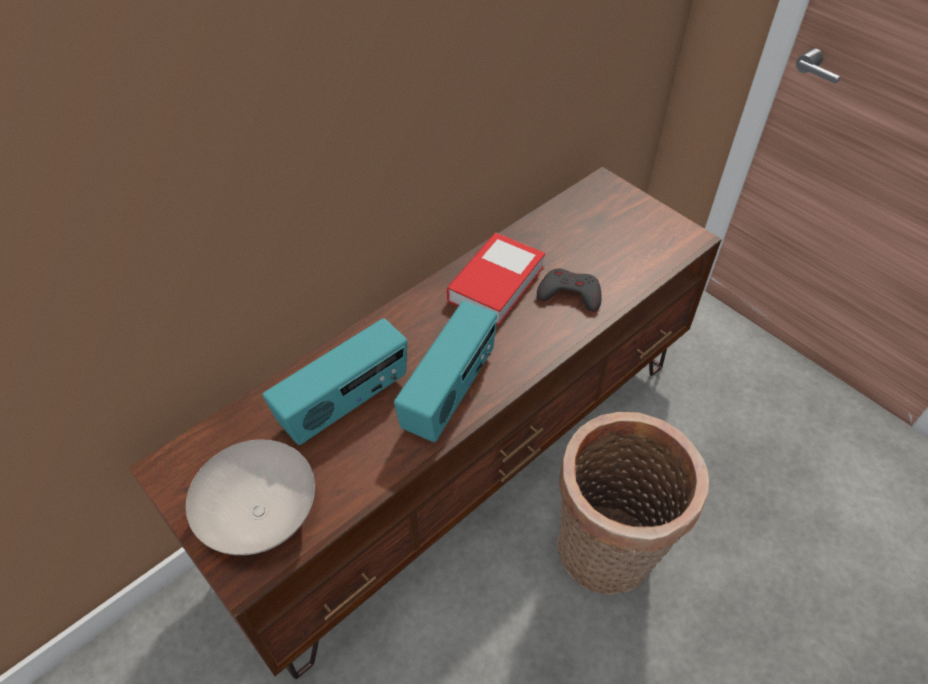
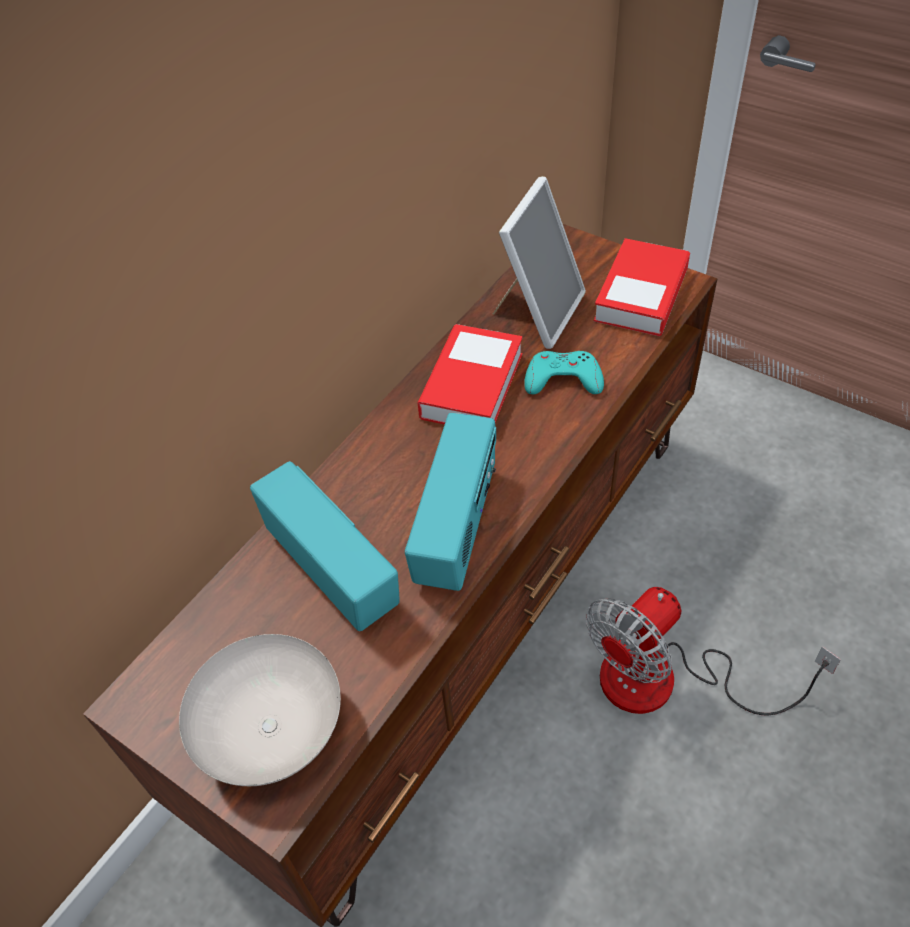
camera: 10 degrees left, 0 degrees up
(345, 404) = (334, 570): radio -> radio turned 75 degrees counterclockwise
(566, 236) = (538, 312): none -> picture frame
(569, 294) = (563, 379): grey game controller -> turquoise game controller
(605, 555) = (666, 682): basket -> fan
(654, 239) = (641, 295): none -> book

